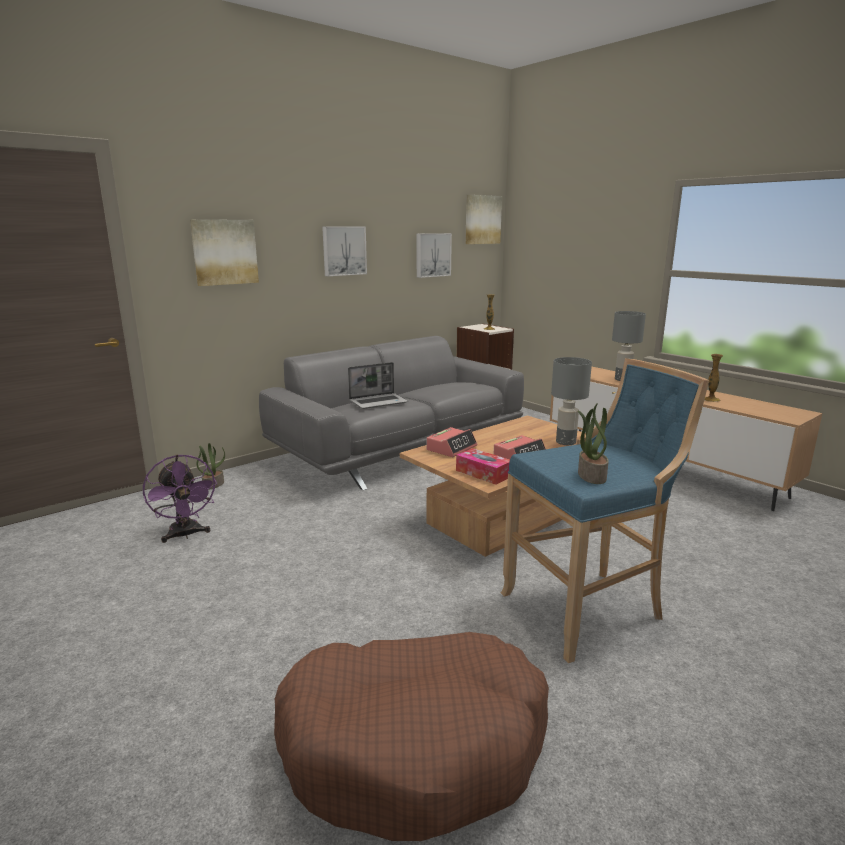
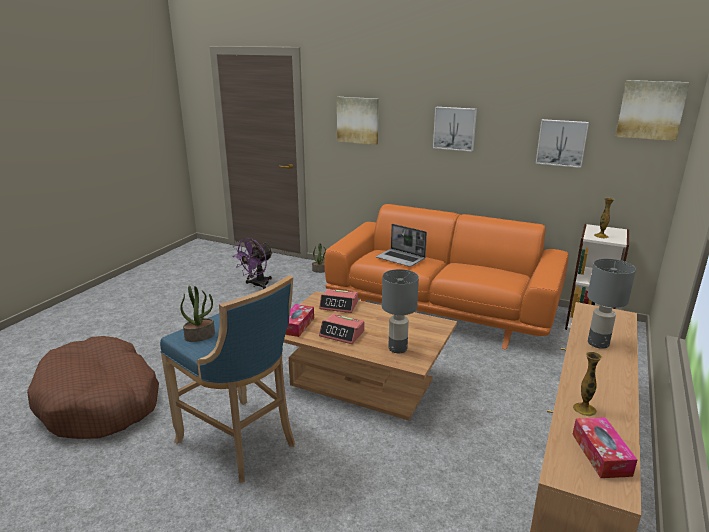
camera: 65 degrees right, 5 degrees up
(400, 449) = (442, 308): grey sofa -> orange sofa
(764, 407) = (601, 454): none -> tissue box

